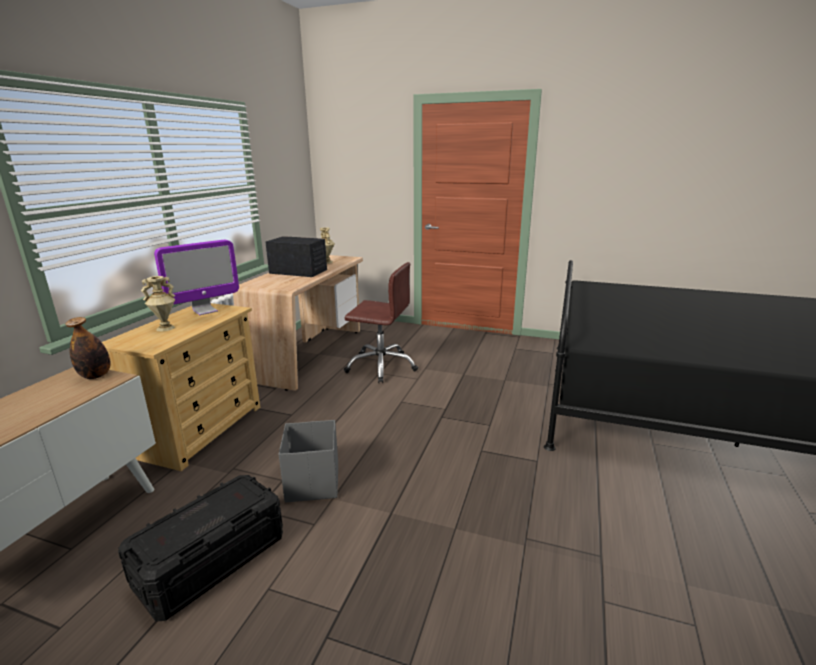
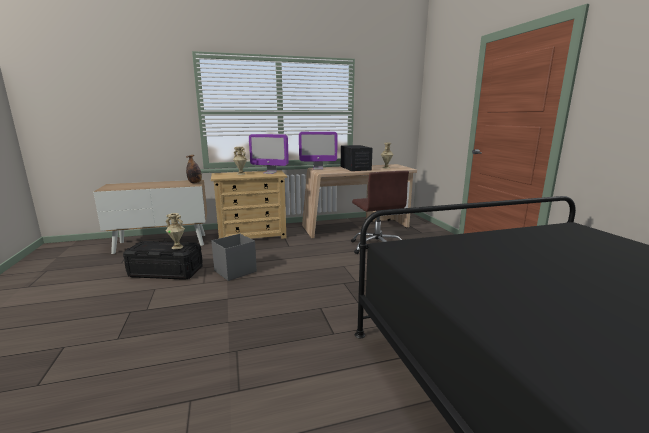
camera: 55 degrees right, 5 degrees down
(237, 498) = (177, 247): none -> beige vase
(255, 284) = (318, 168): none -> monitor

